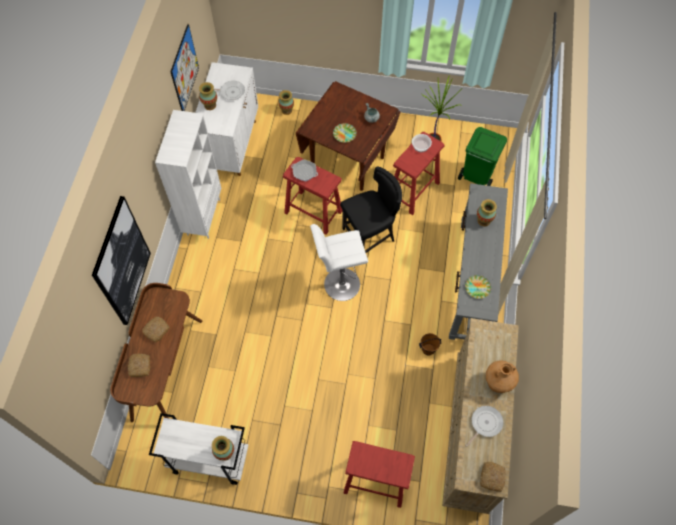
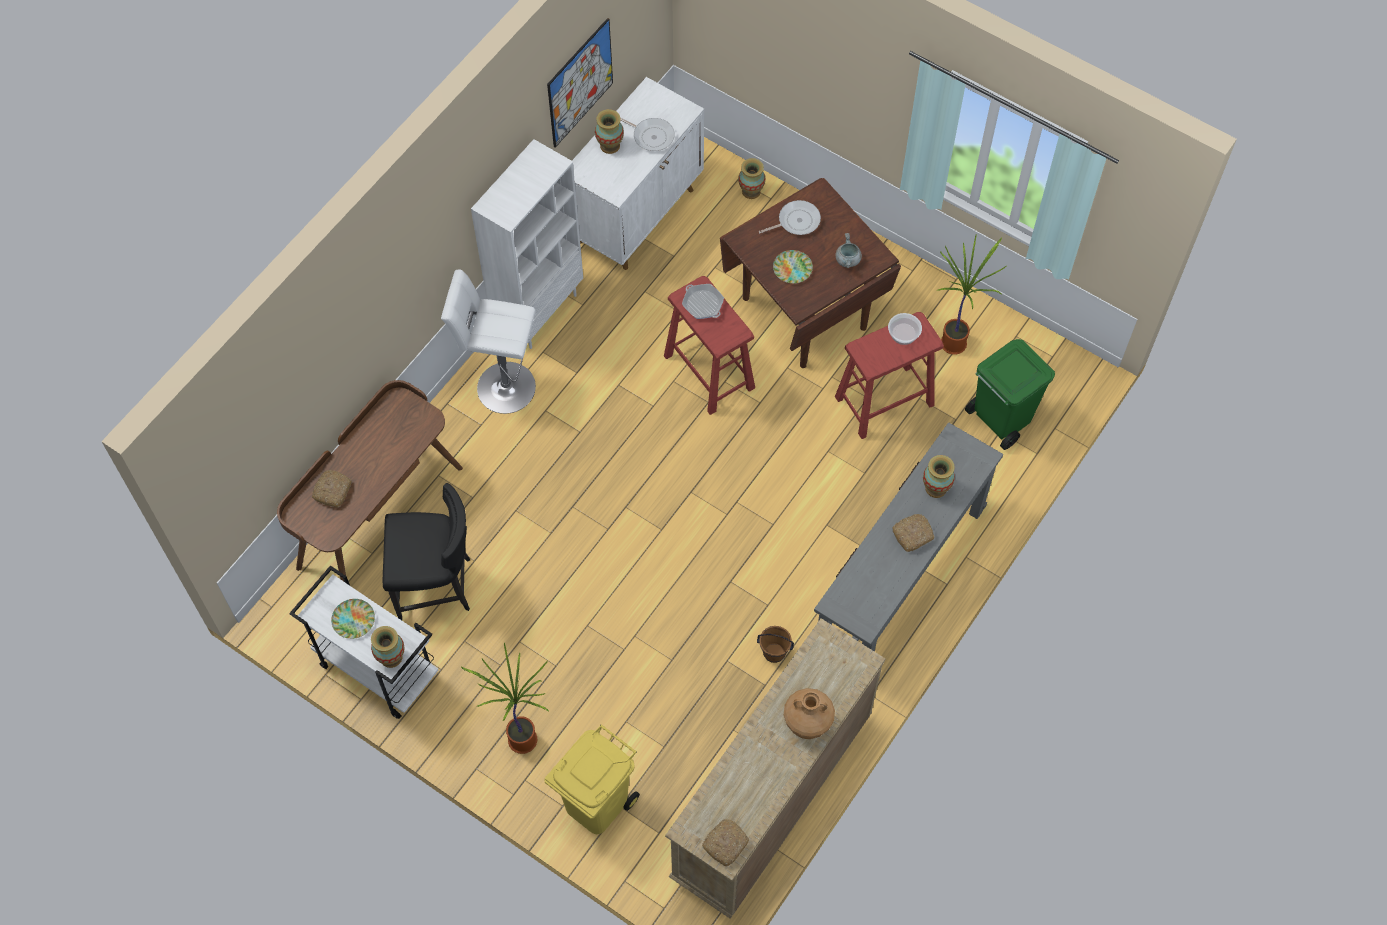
camera: 25 degrees right, 0 degrees up
(121, 262) = (361, 334): picture -> none
(156, 330) = (378, 450): bread -> bread (913, 534)
(314, 463) = (521, 739): none -> potted plant
(339, 285) = (690, 500): white stool -> white stool (501, 387)
(370, 236) = (777, 445): black chair -> black chair (436, 586)
(375, 481) = (595, 803): red stool -> yellow trash can
(477, 288) = (868, 584): plate -> plate (353, 620)
(485, 423) = (756, 770): frying pan -> frying pan (796, 221)

